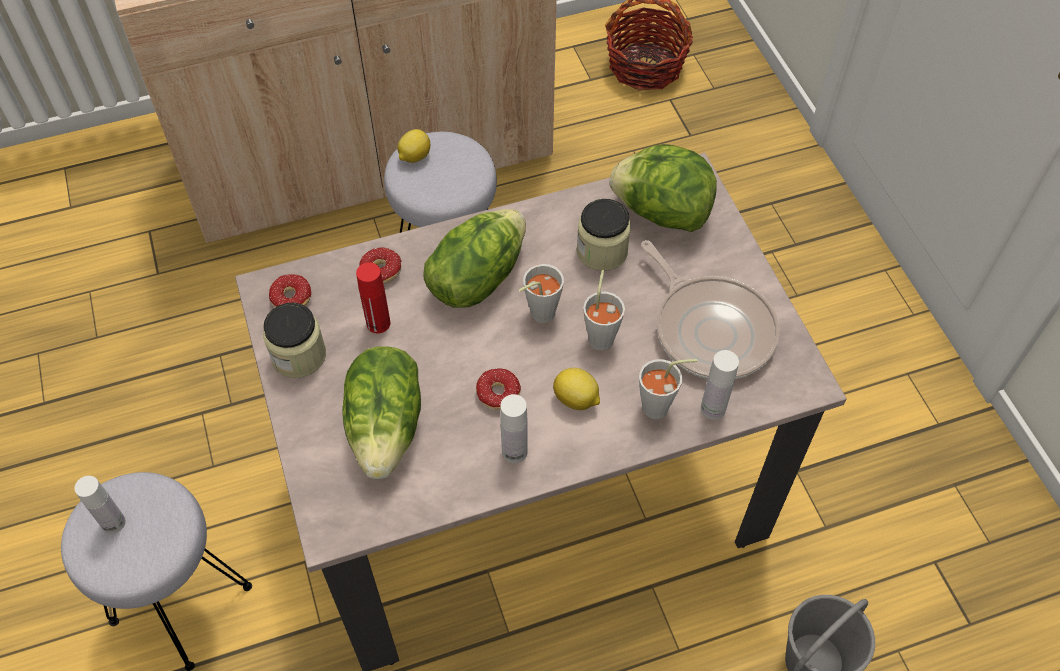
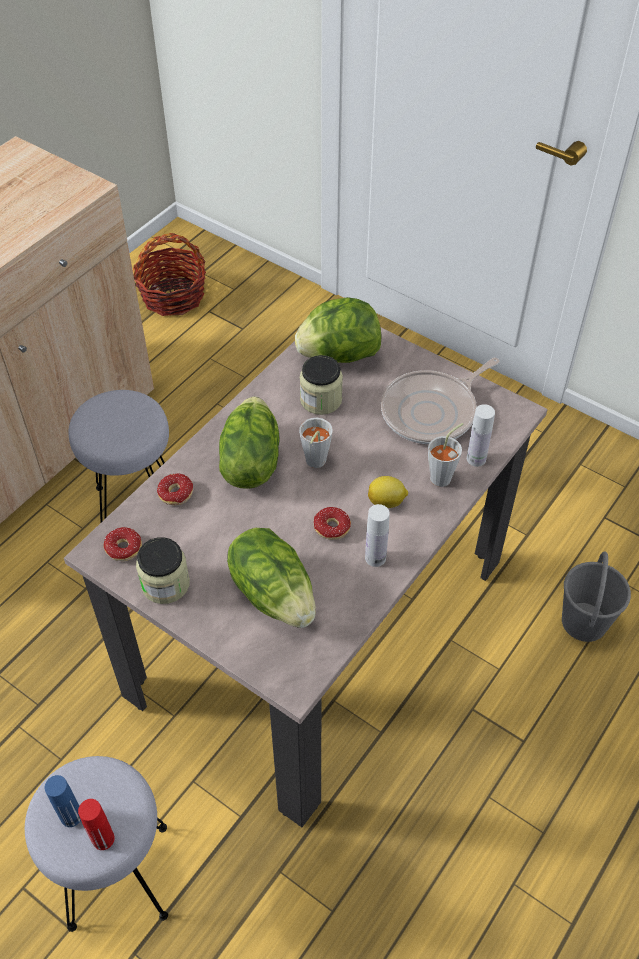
camera: 35 degrees left, 5 degrees down
(113, 523) = (71, 816): white bottle -> blue bottle
(378, 323) = (206, 530): red bottle -> red bottle (103, 839)
(414, 157) = (90, 423): lemon -> none
(602, 335) = (367, 452): grey cup -> none
(710, 329) = (432, 411): frying pan -> frying pan turned 120 degrees clockwise

